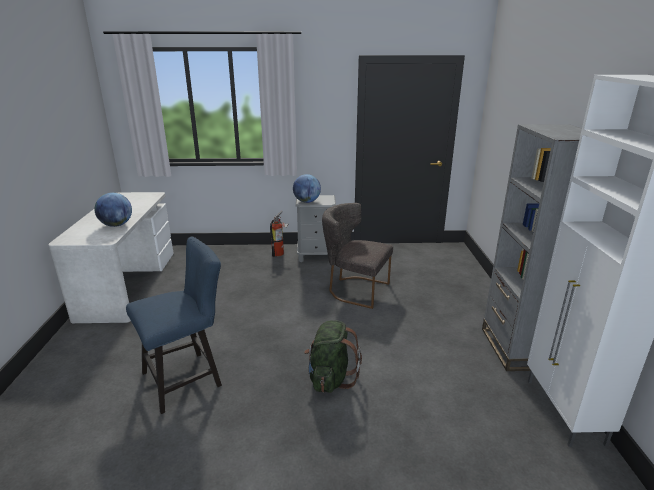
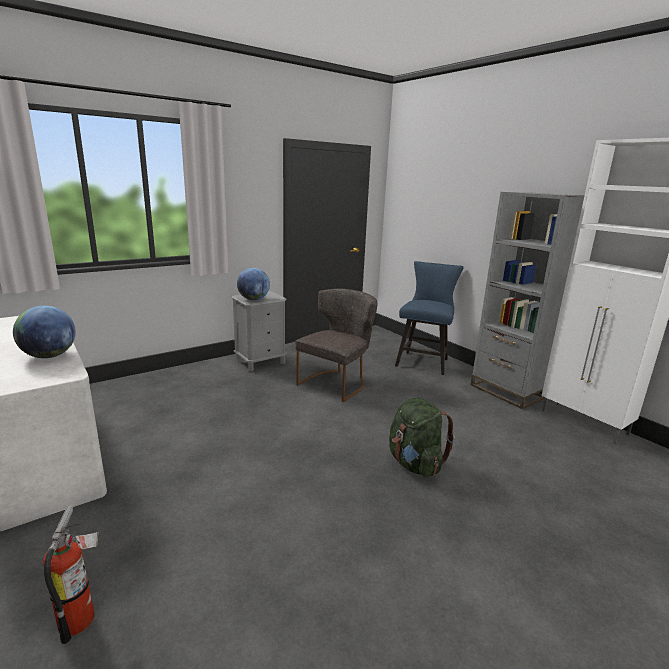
camera: 35 degrees left, 5 degrees down
(188, 378) = (273, 524): blue chair -> blue chair (424, 361)
(279, 253) = (217, 368): fire extinguisher -> fire extinguisher (81, 616)
(354, 290) = (337, 382): grey chair -> grey chair turned 135 degrees clockwise

